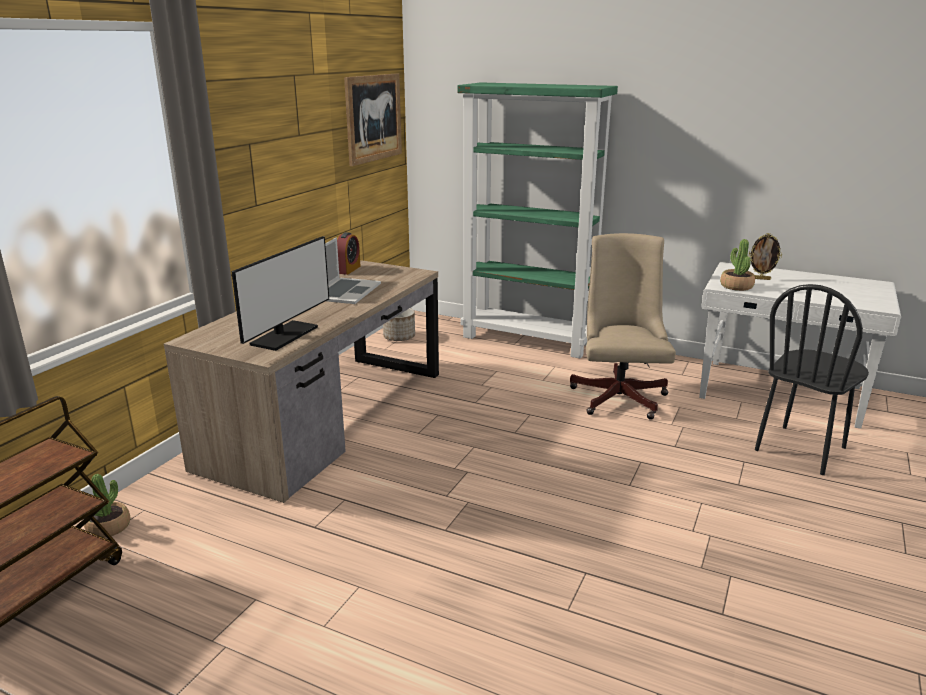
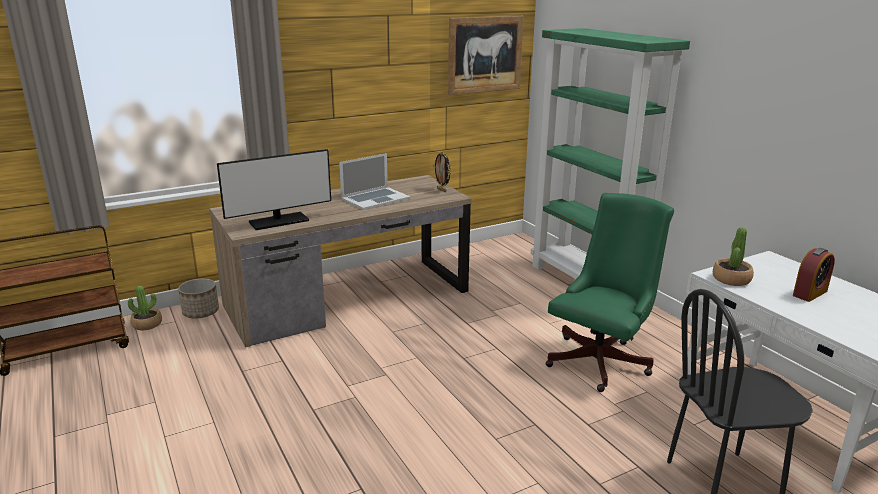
camera: 35 degrees right, 0 degrees up
(348, 269) = (408, 182): alarm clock -> alarm clock (810, 293)
(399, 337) = (481, 252): planter -> planter (201, 312)
(619, 395) = (602, 359): beige office chair -> green office chair
(761, 279) = (780, 279): picture frame -> picture frame (442, 190)

